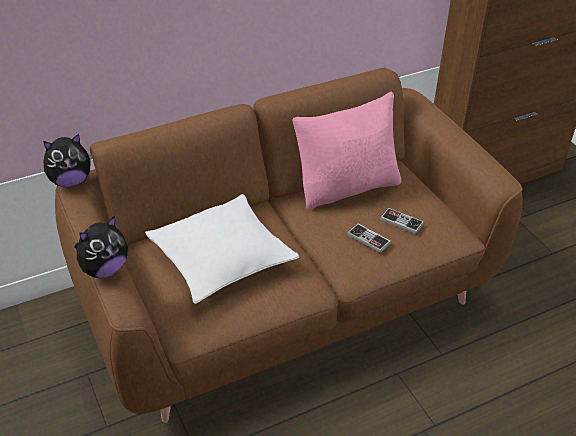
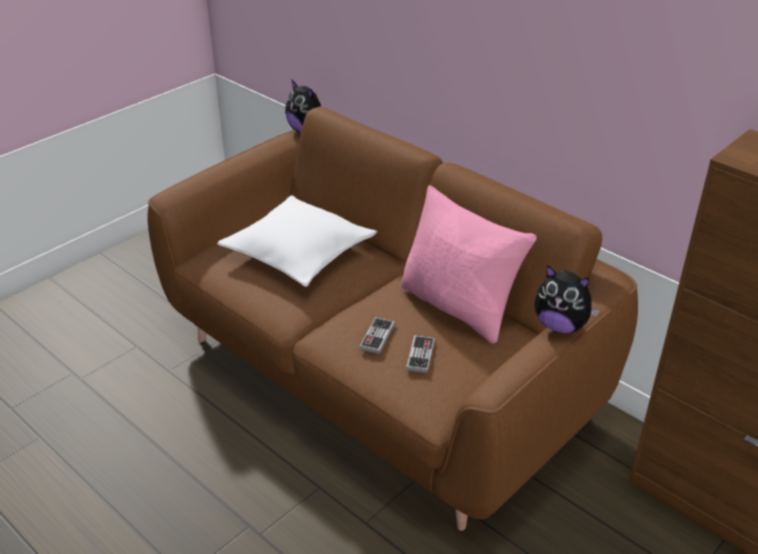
camera: 70 degrees right, 5 degrees down
(104, 269) = (207, 174): plush toy -> plush toy (560, 325)

